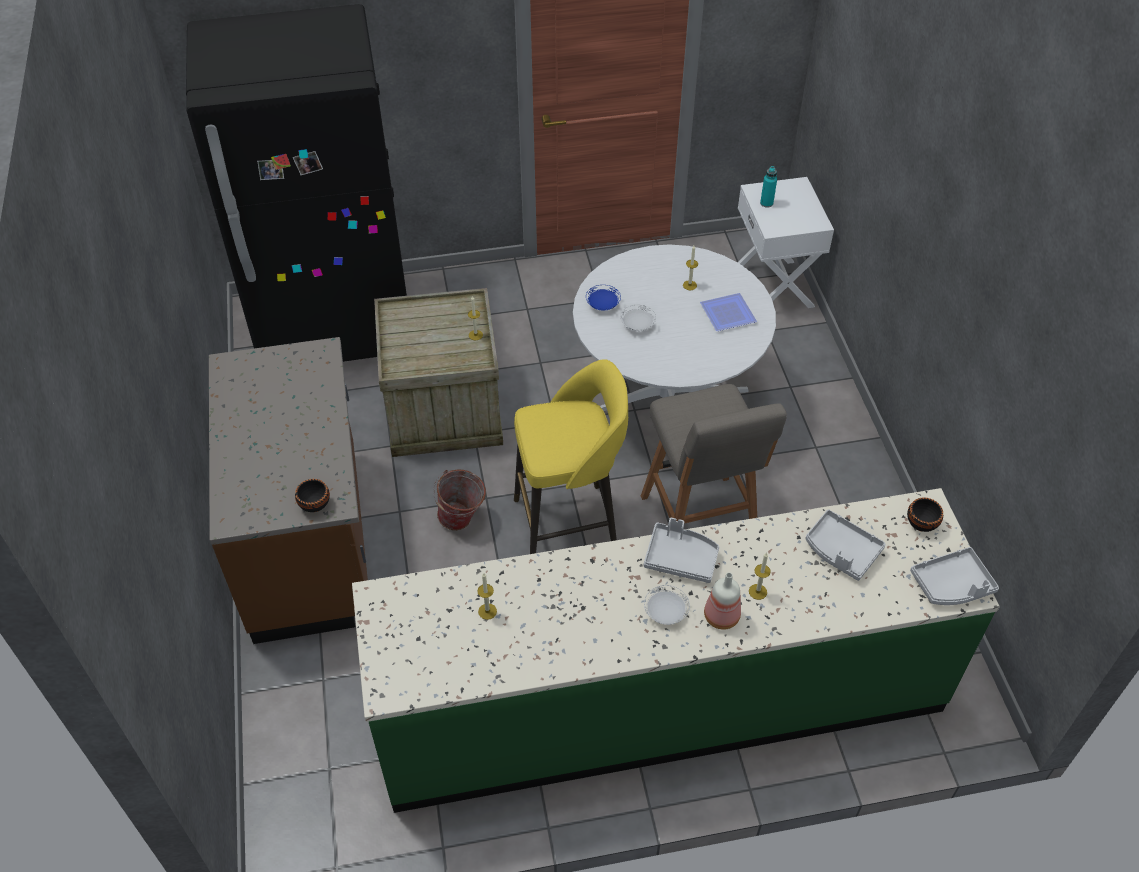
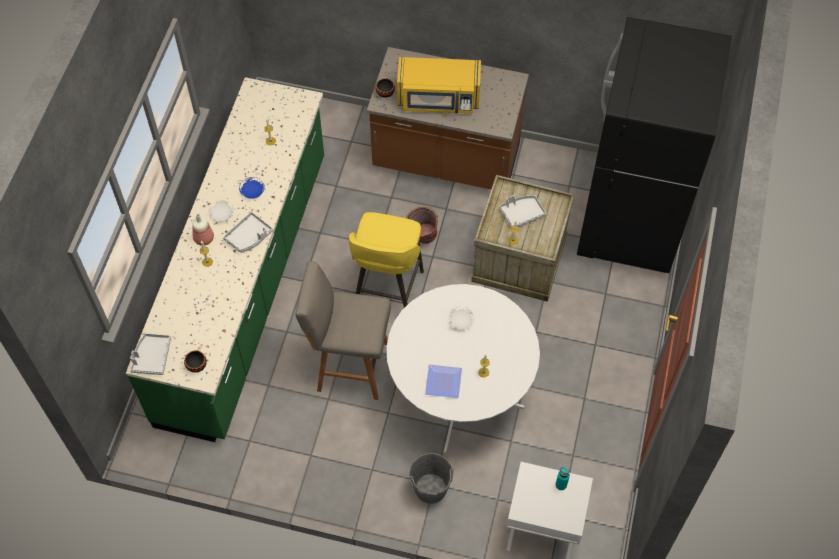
camera: 115 degrees right, 10 degrees up
(300, 436) = (438, 99): none -> yellow microwave
(603, 305) = (490, 310): blue plate -> blue plate (252, 192)
(797, 387) = (430, 488): none -> grey bucket
(841, 551) = (206, 315): grey tray -> grey tray (521, 213)

